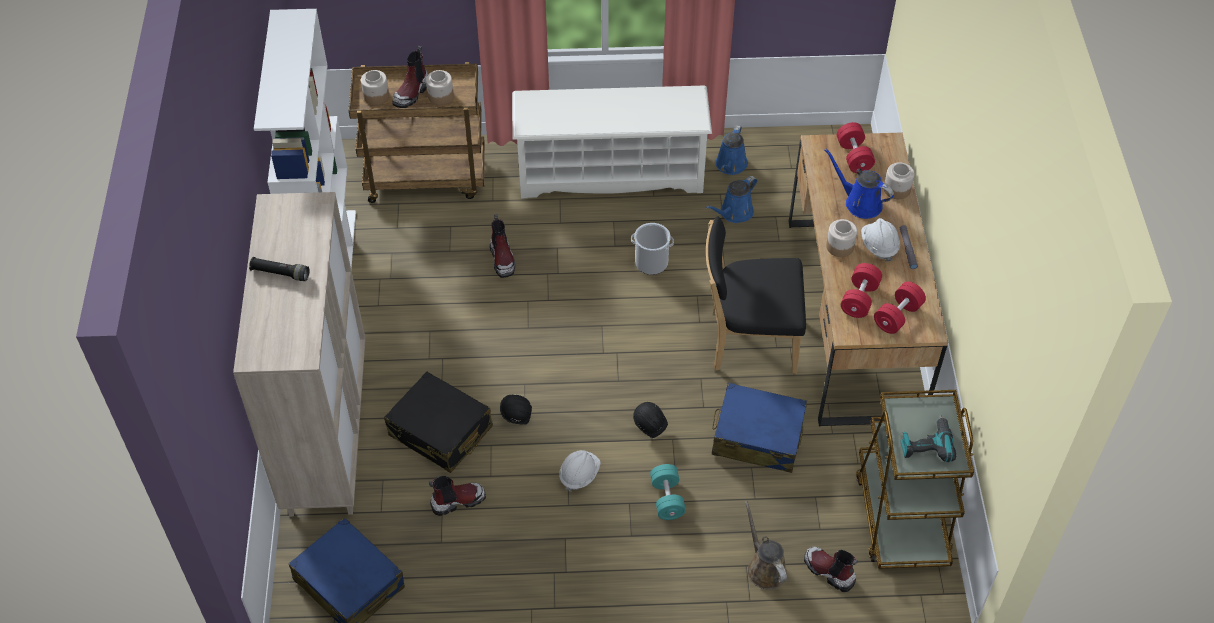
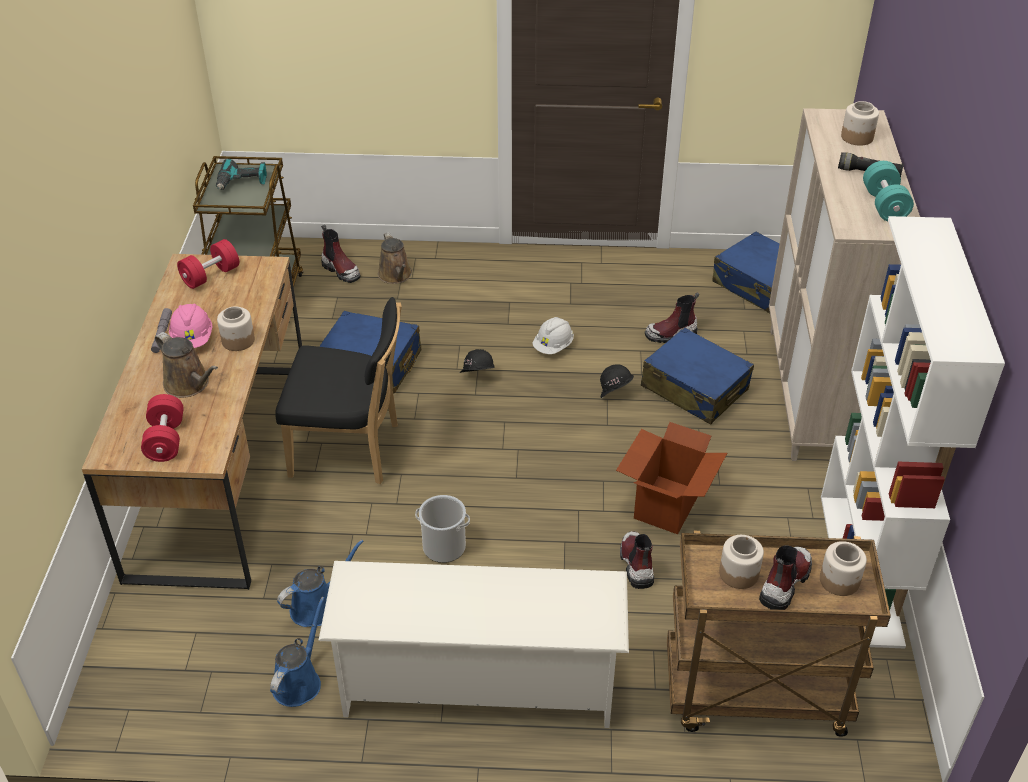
camera: 175 degrees left, 10 degrees down
(440, 431) = (694, 388): black suitcase -> blue suitcase
(476, 309) = (666, 504): none -> cardboard box
(667, 499) = (471, 324): turquoise dumbbell -> turquoise dumbbell (884, 205)
(859, 299) = (242, 292): red dumbbell -> none
(860, 203) = (189, 384): blue watering can -> brown watering can
(879, 246) = (193, 339): white hard hat -> pink hard hat
(897, 189) = (134, 397): jar -> jar (856, 137)

